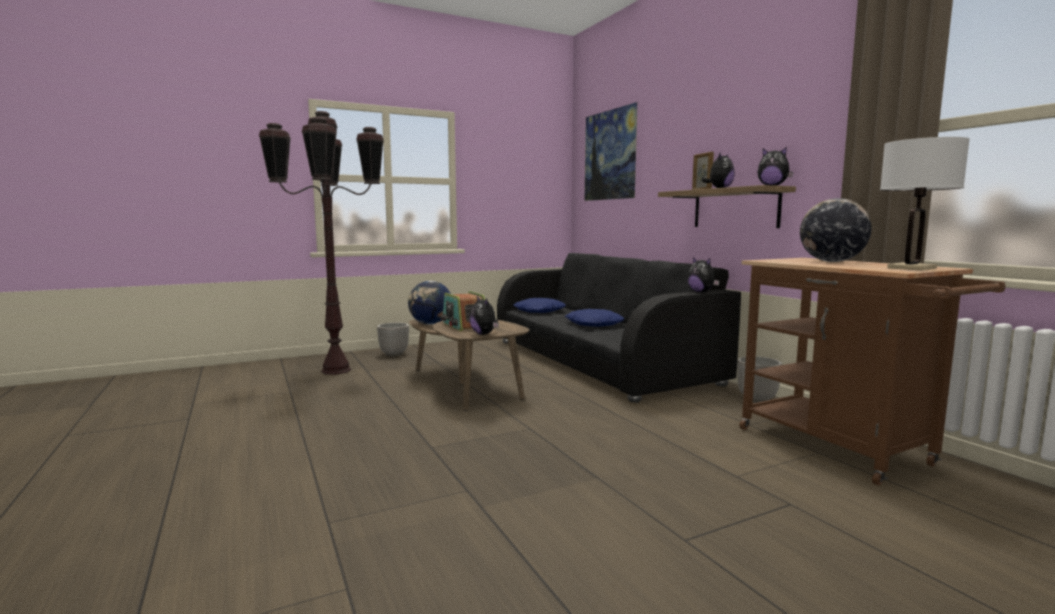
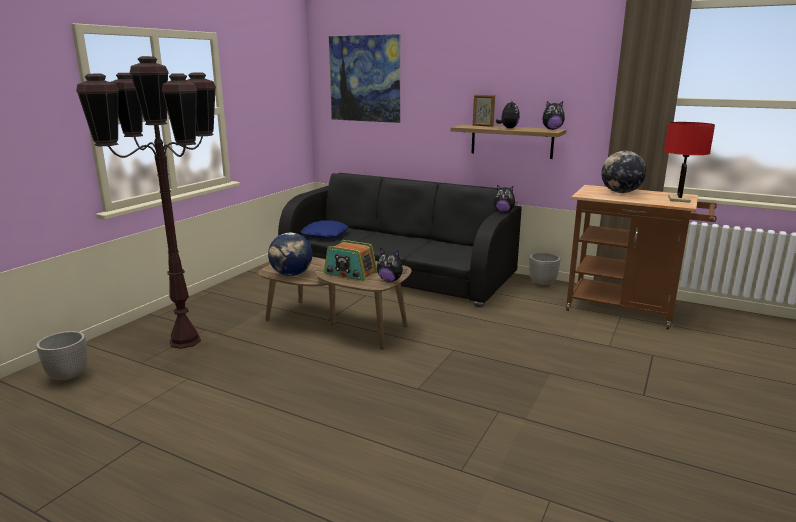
camera: 35 degrees left, 10 degrees up
(394, 354) = (206, 306): planter -> planter (69, 376)
(593, 324) = (401, 244): blue pillow -> none
(911, 268) = (679, 199): white table lamp -> red table lamp

